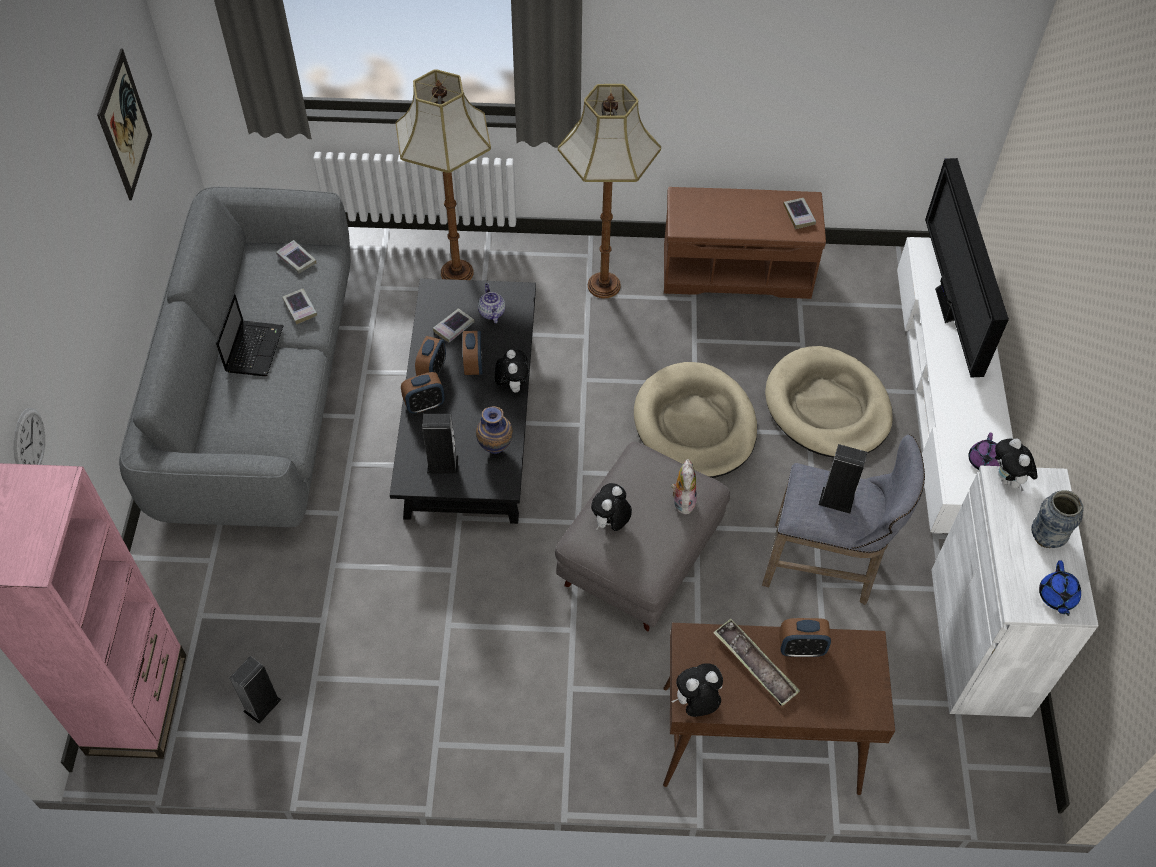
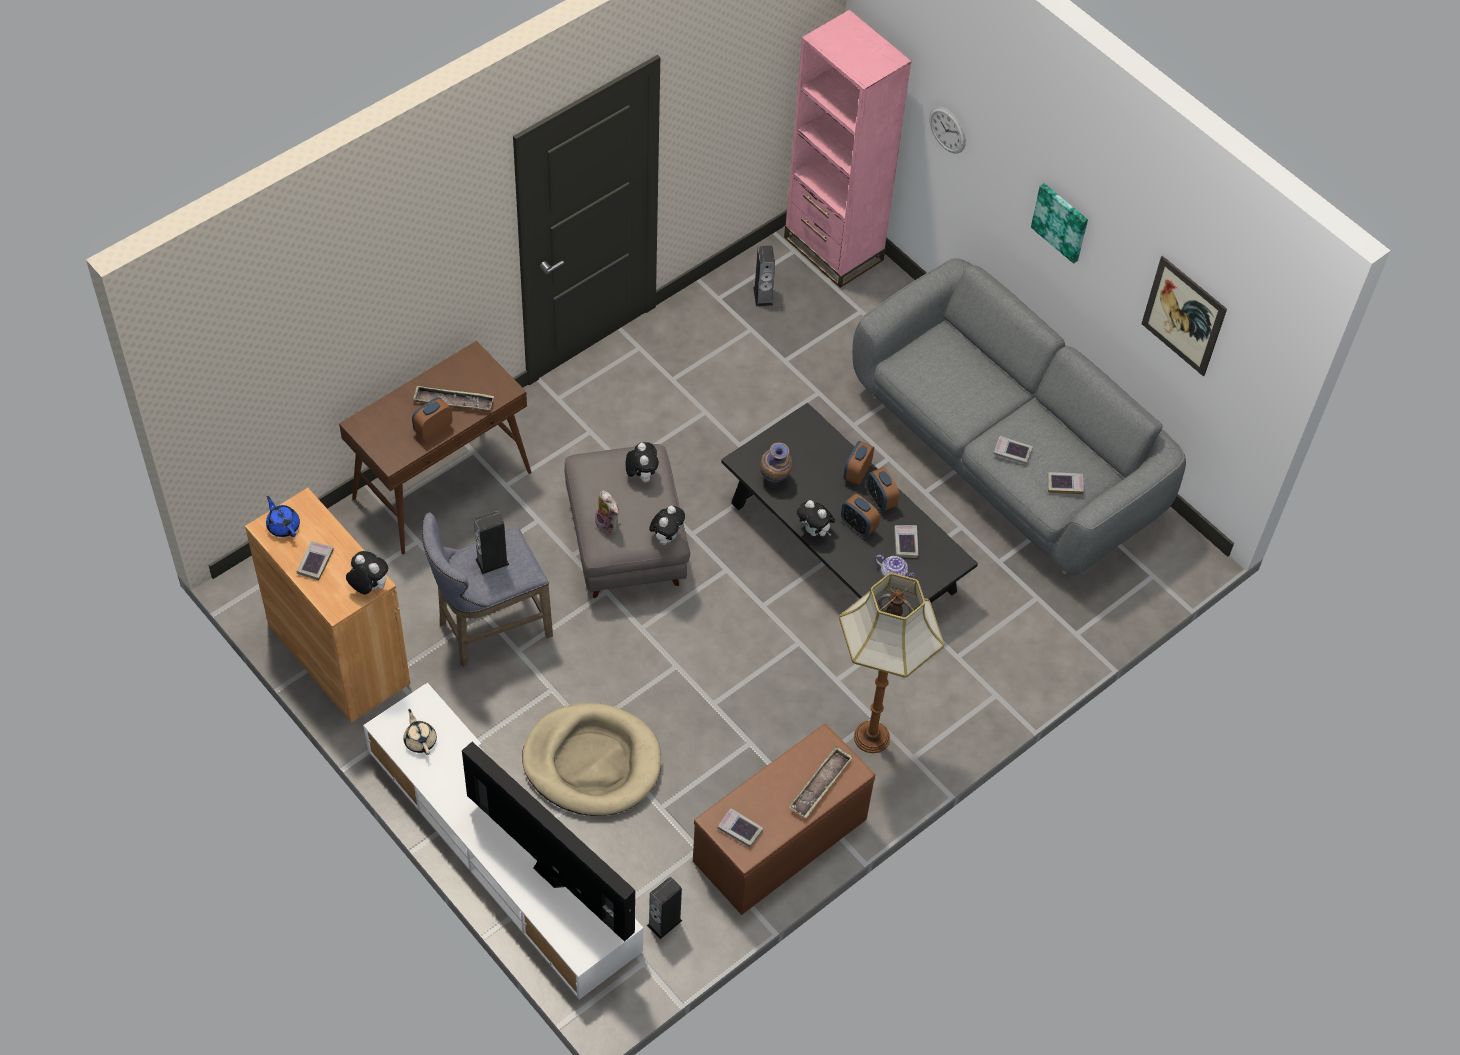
camera: 135 degrees right, 0 degrees up
(81, 274) = (1061, 221): none -> picture
(254, 348) = (1003, 404): laptop -> none
(442, 464) = (796, 444): speaker -> speaker (664, 923)
(455, 273) = (996, 656): floor lamp -> none
(695, 424) = (680, 668): beige dog bed -> none
(696, 703) = (470, 358): plush toy -> plush toy (666, 537)
(714, 203) = (820, 785): none -> tray
(979, 641) = (339, 654): white cabinet -> brown cabinet
(983, 462) = (420, 740): purple teapot -> beige teapot
(1046, 537) = (315, 562): vase -> book

